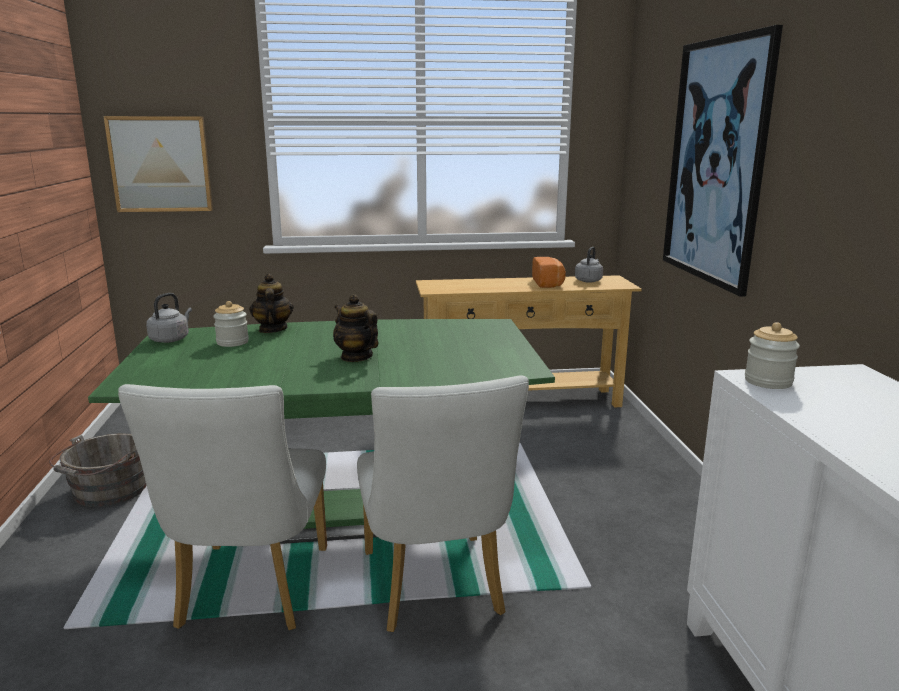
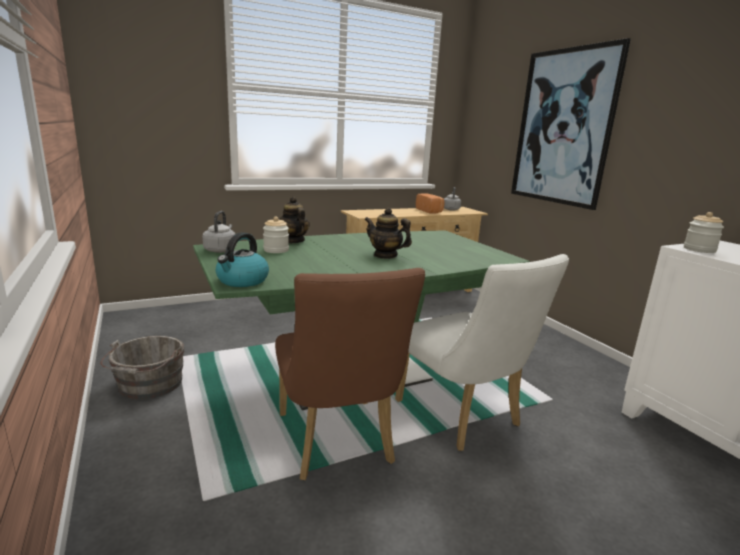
camera: 20 degrees left, 0 degrees up
(135, 382) = (242, 281): none -> kettle
(160, 164) = (140, 114): picture -> none
(249, 594) = (337, 444): white chair -> brown chair

